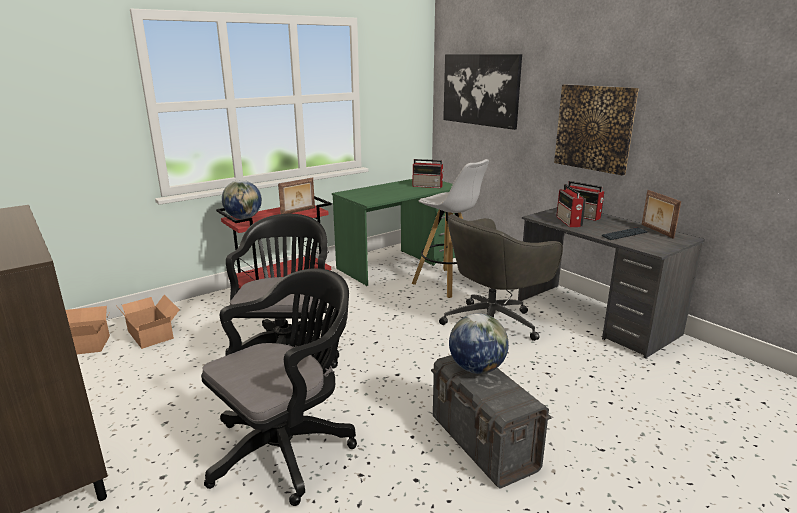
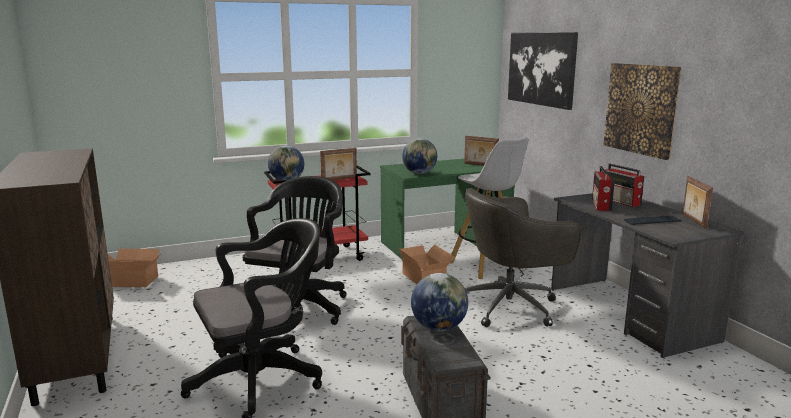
camera: 15 degrees right, 5 degrees down
(152, 333) = (192, 278): cardboard box -> cardboard box (425, 277)
(377, 199) = (419, 173): none -> globe
(428, 186) = (480, 165): radio -> picture frame

